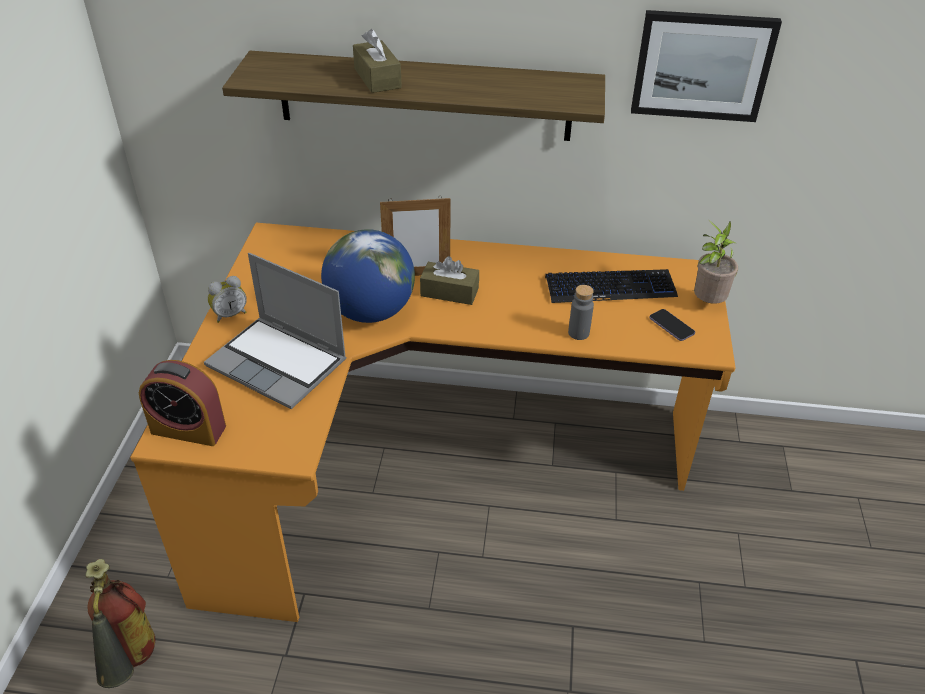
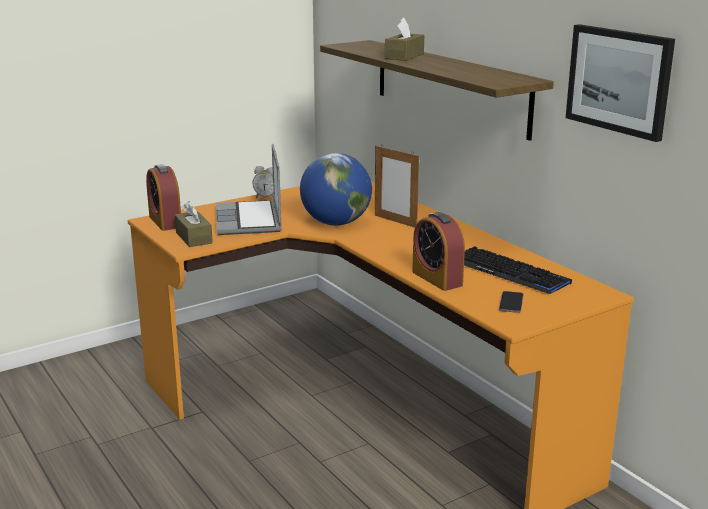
camera: 50 degrees right, 20 degrees down
(133, 667) = (90, 386): fire extinguisher -> none
(449, 292) = (398, 234): brown tissue box -> brown tissue box (194, 238)
(578, 333) = (437, 278): grey bottle -> alarm clock
(706, 303) = (568, 307): potted plant -> none

